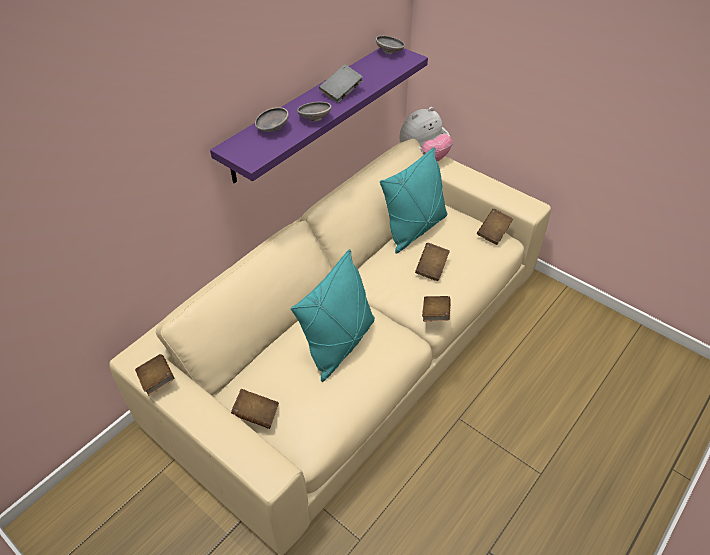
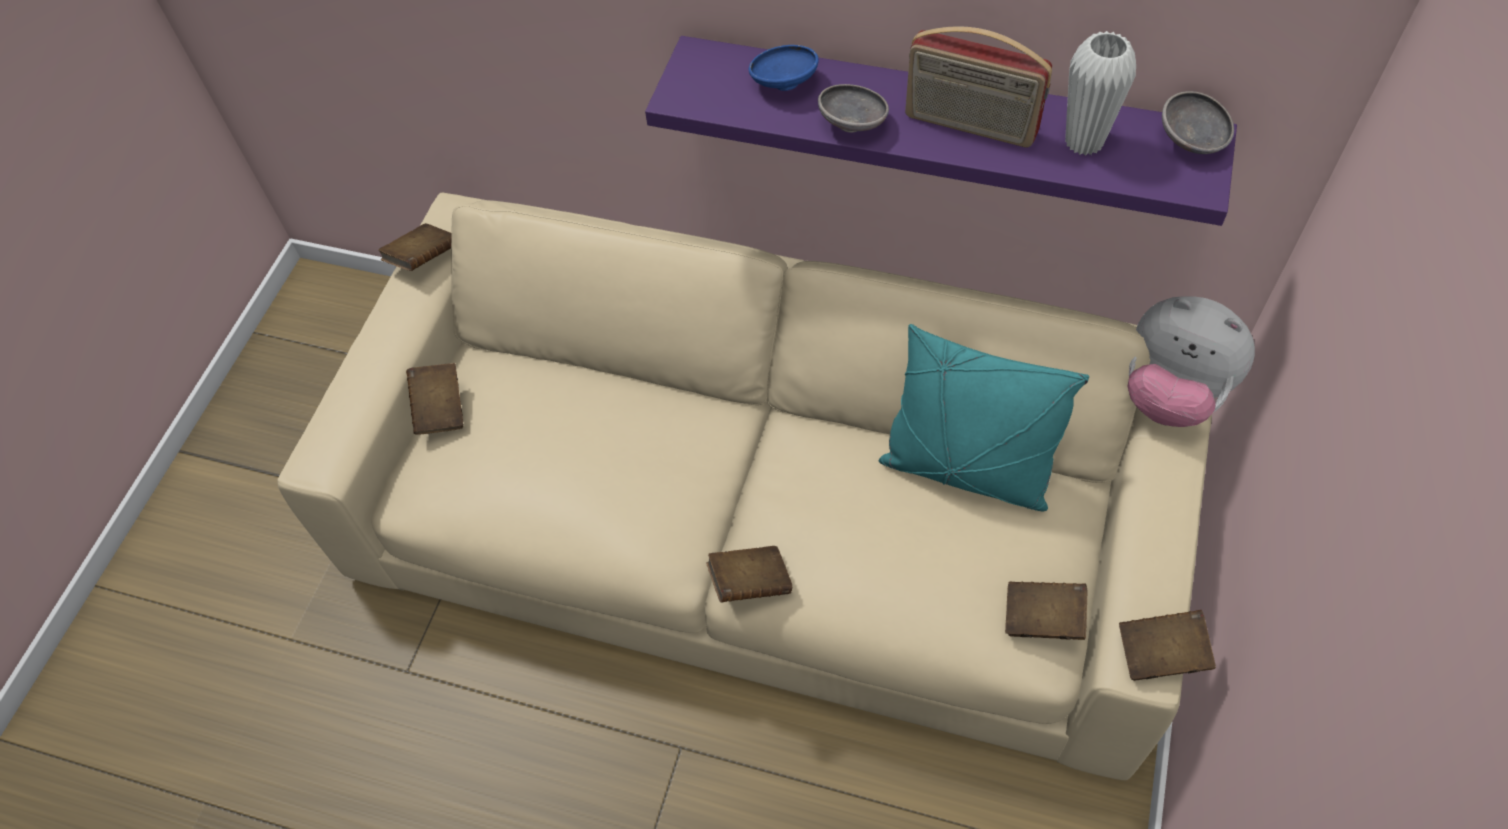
camera: 70 degrees right, 10 degrees up
(272, 129) = (783, 82): grey bowl -> blue bowl
(339, 344) = (612, 458): turquoise pillow -> none
(341, 92) = (970, 126): grey book -> radio
(372, 72) = (1084, 142): none -> white vase
(431, 268) = (865, 534): brown book -> brown book (1161, 654)

